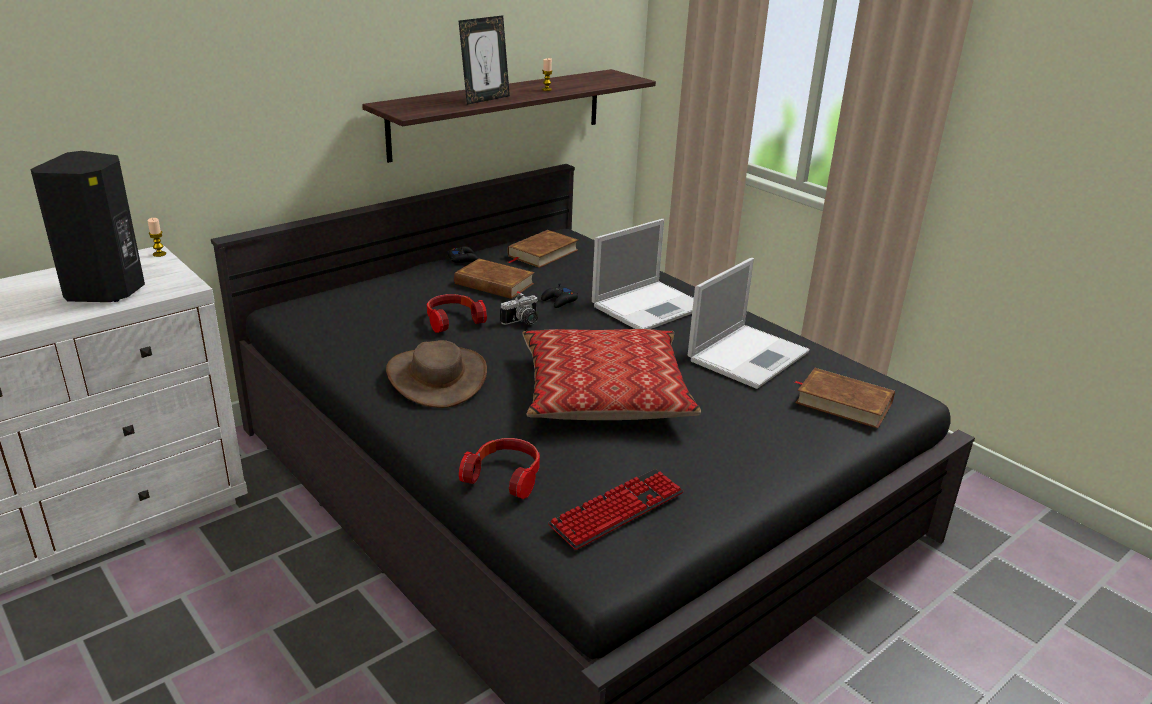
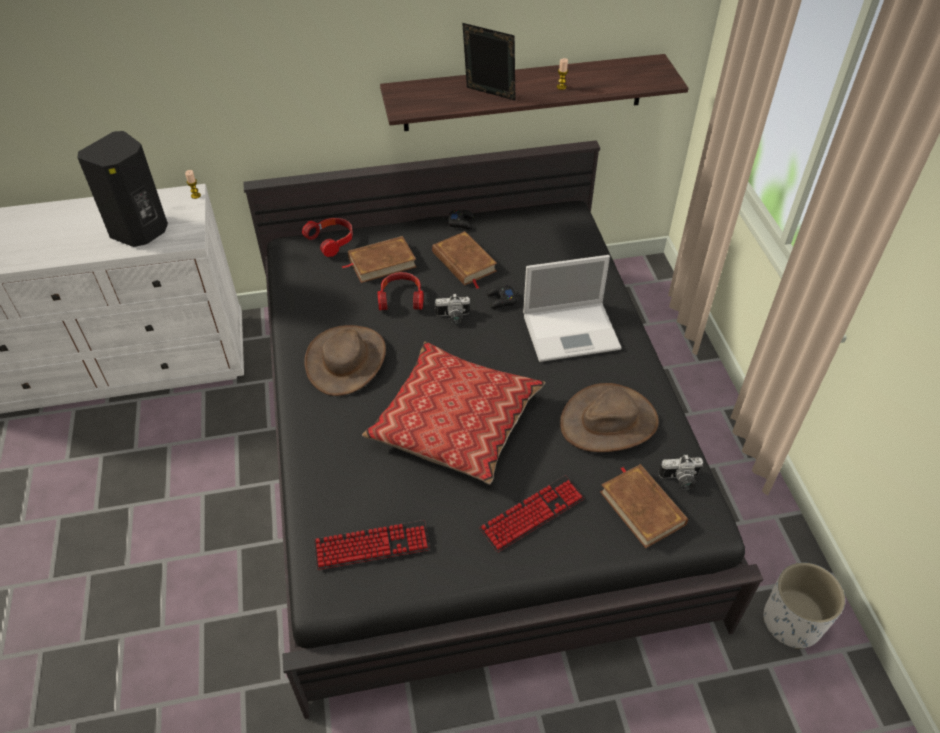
camera: 30 degrees right, 20 degrees up
(485, 99) = (489, 96): picture frame -> picture frame turned 135 degrees counterclockwise
(505, 476) = (323, 480): headphones -> headphones (332, 241)
(542, 253) = (532, 233): brown book -> brown book (381, 262)
(749, 355) = (609, 421): laptop -> brown hat
(752, 436) = (532, 514): none -> keyboard
(853, 376) = (680, 480): none -> camera
(978, 515) = (792, 622): none -> white planter

